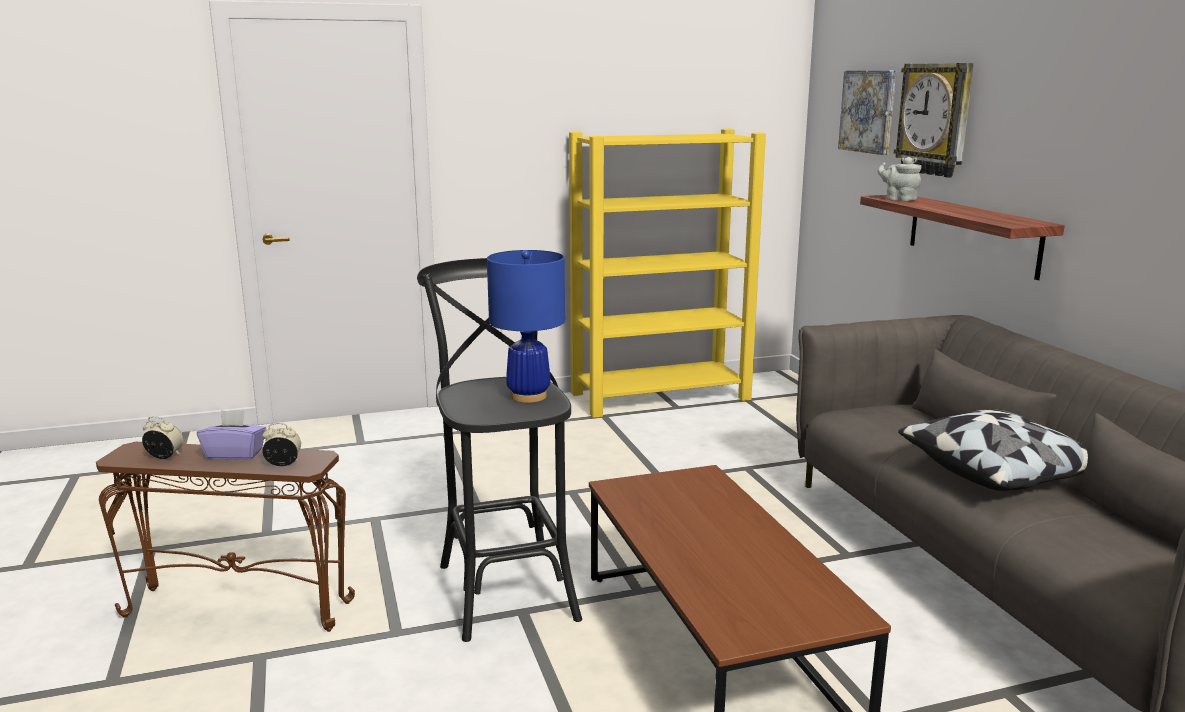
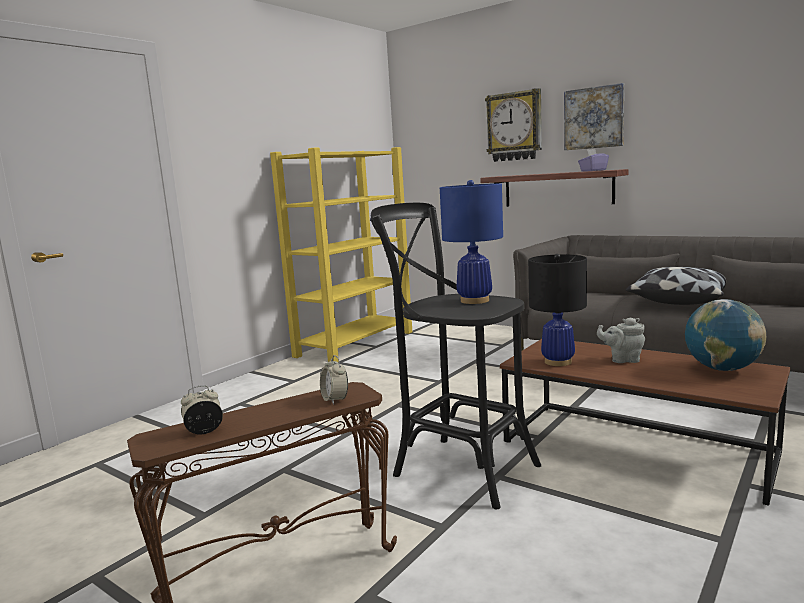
camera: 35 degrees left, 5 degrees down
(235, 454) = (272, 408): purple tissue box -> purple tissue box (593, 170)
(283, 464) = (335, 400): alarm clock -> alarm clock turned 75 degrees counterclockwise
(648, 502) = (557, 362): none -> black table lamp
(795, 590) = (722, 369): none -> globe
(868, 111) = (454, 131): picture -> picture (594, 118)
(898, 199) = (507, 175): grey teapot -> grey teapot (623, 360)

